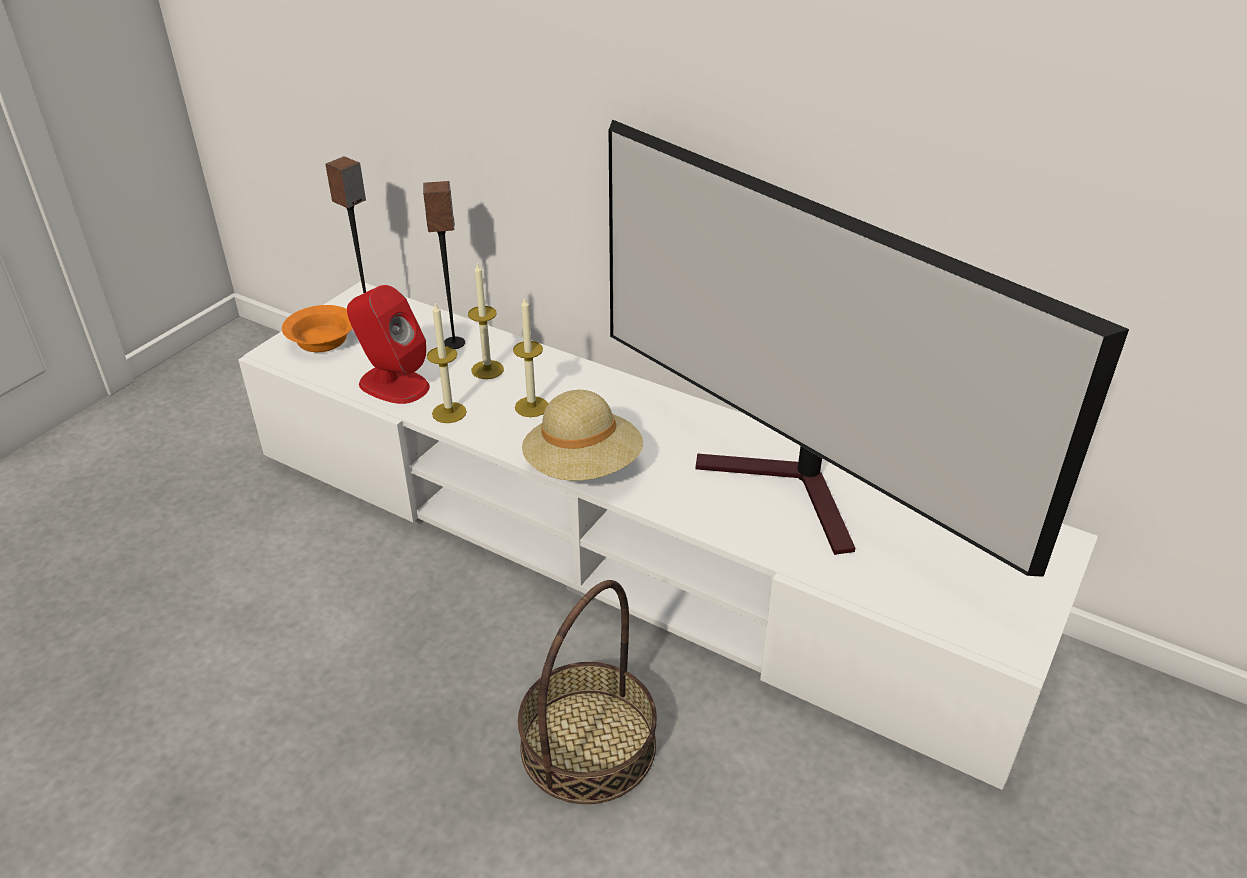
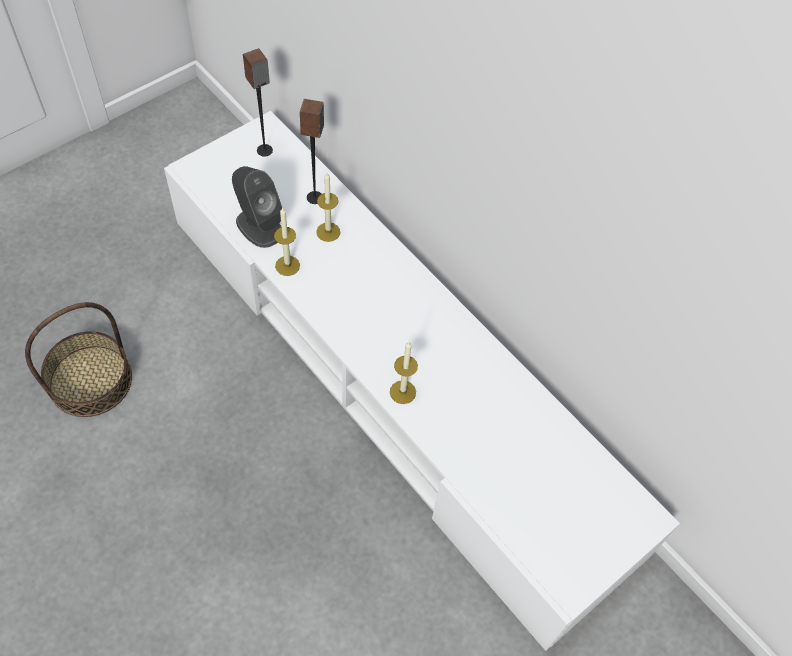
camera: 15 degrees right, 20 degrees up
(321, 342) = (223, 168): orange bowl -> none
(393, 384) = (259, 226): red speaker -> grey speaker
(531, 407) = (345, 278): candle -> candle (402, 392)
(583, 467) = (357, 346): beige hat -> none
(588, 744) = (306, 524): basket -> basket (90, 380)
(796, 491) = (491, 414): television -> none

